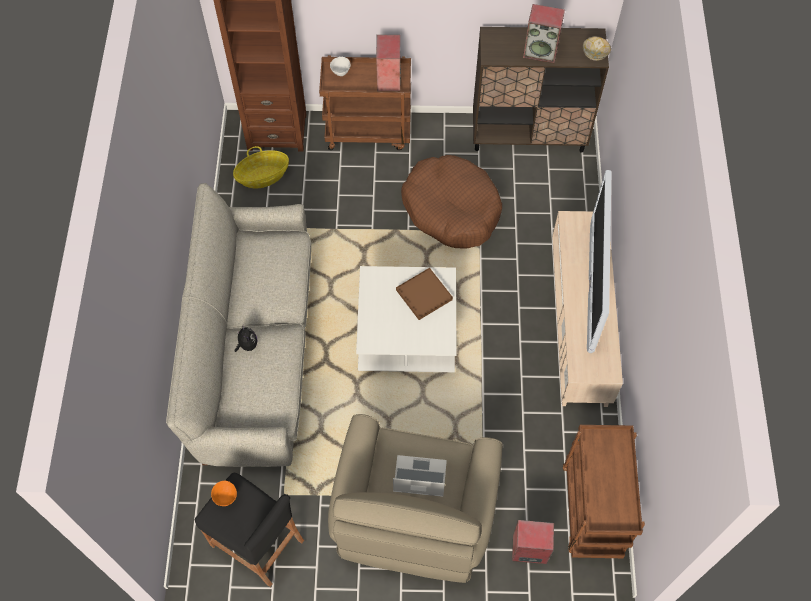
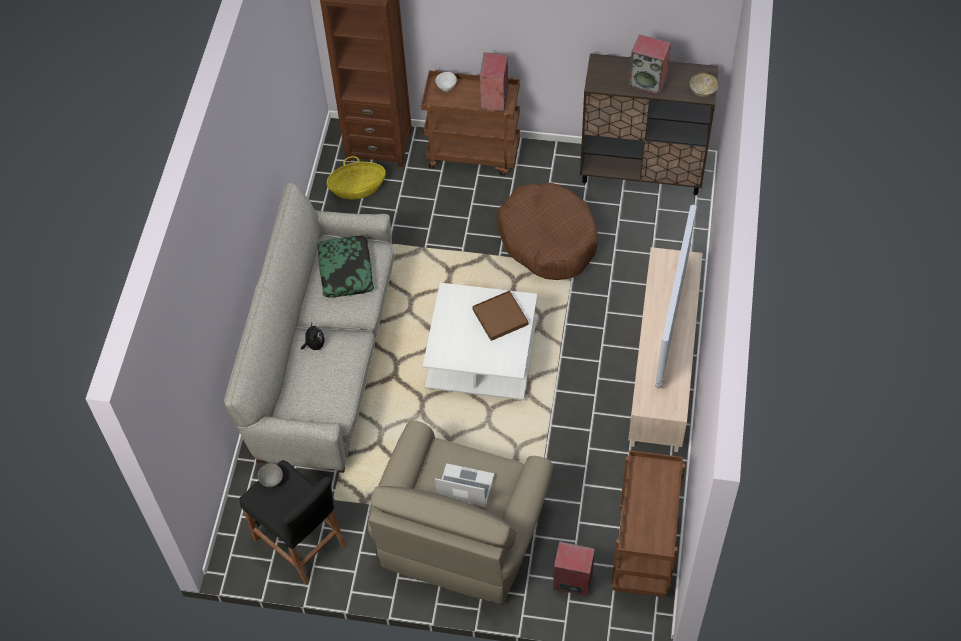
camera: 10 degrees right, 5 degrees down
(225, 497) = (271, 481): orange bowl -> grey bowl
(268, 265) = (346, 271): none -> pillow

